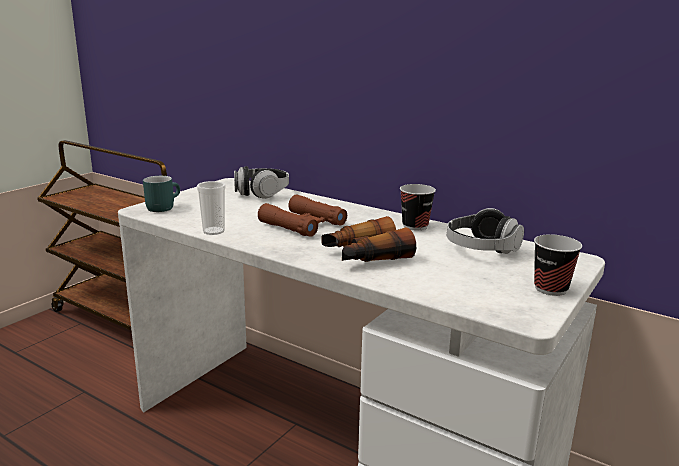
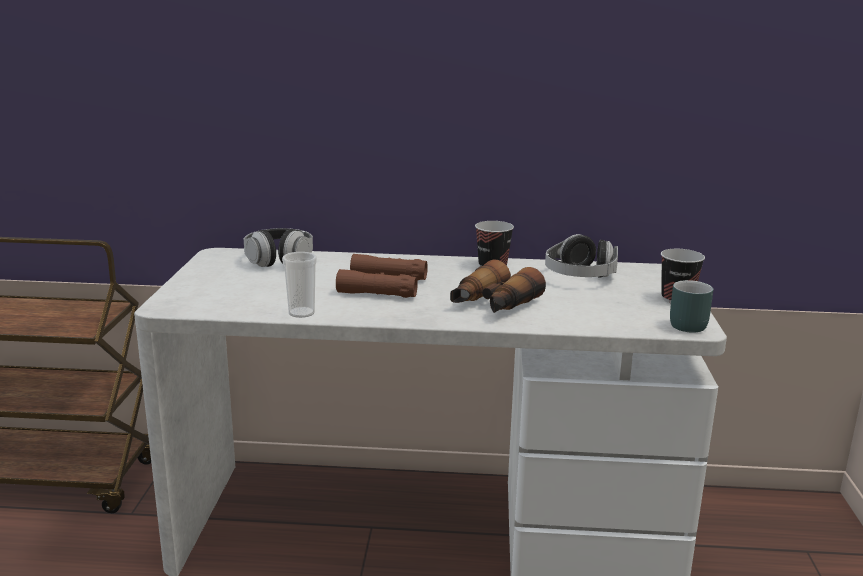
camera: 30 degrees left, 0 degrees up
(162, 207) = (188, 298): turquoise mug -> turquoise mug (684, 323)

